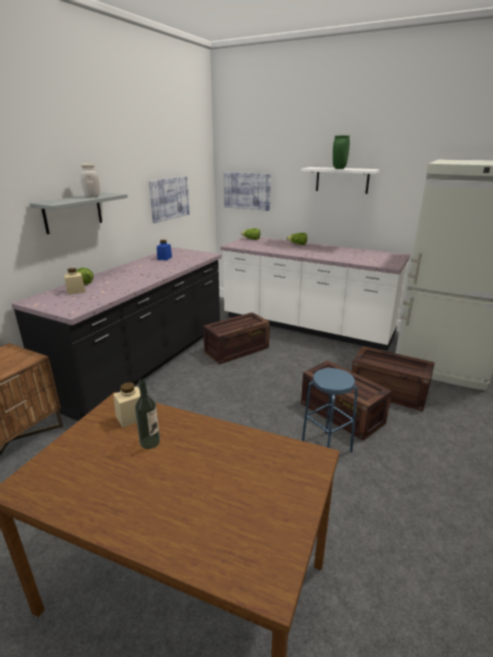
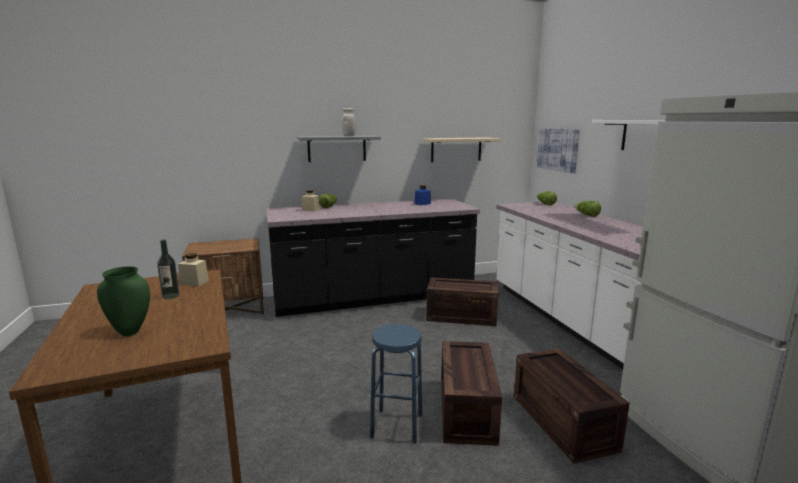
camera: 45 degrees right, 10 degrees down
(169, 198) = (456, 149): picture -> beige shelf
(339, 168) = (636, 119): green vase -> green vase (129, 333)

